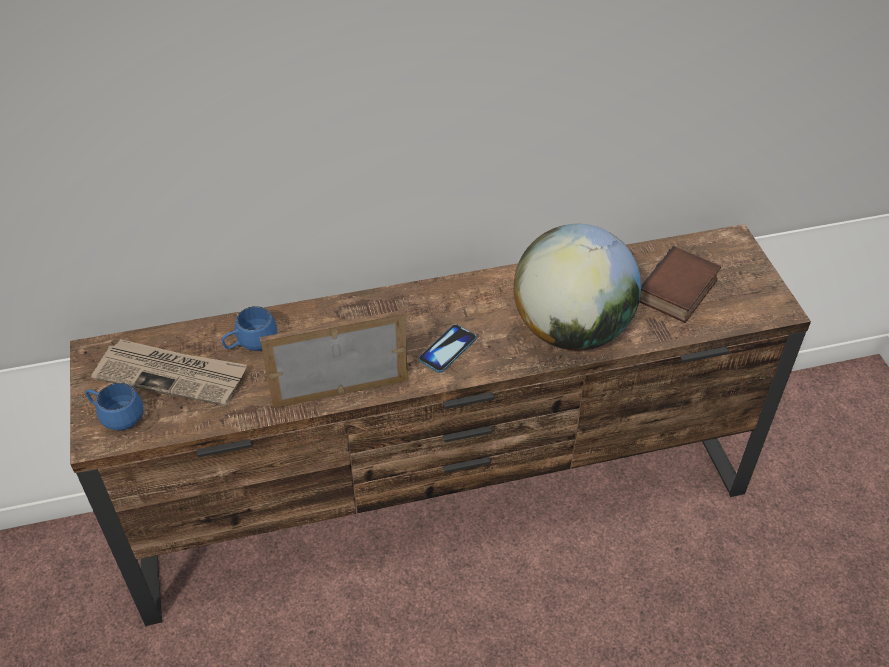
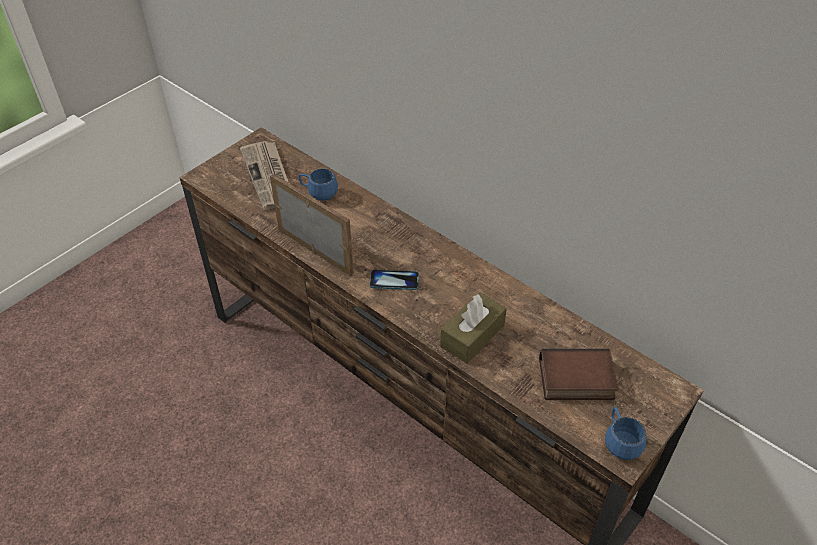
camera: 55 degrees right, 0 degrees up
(117, 417) = (222, 174): blue mug -> blue mug (619, 442)
(571, 330) = (472, 336): globe -> brown tissue box

